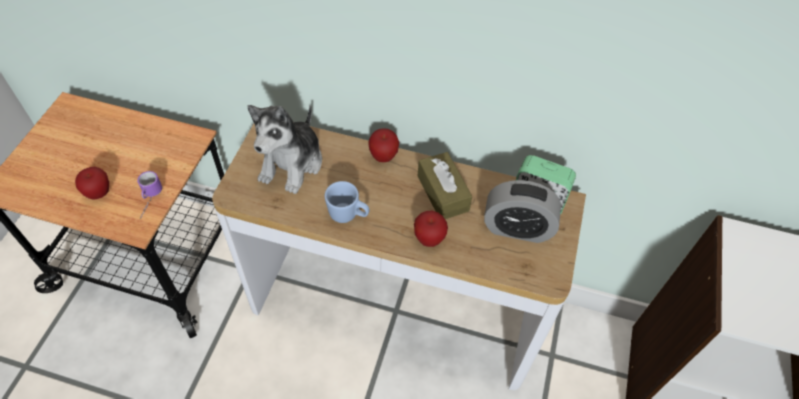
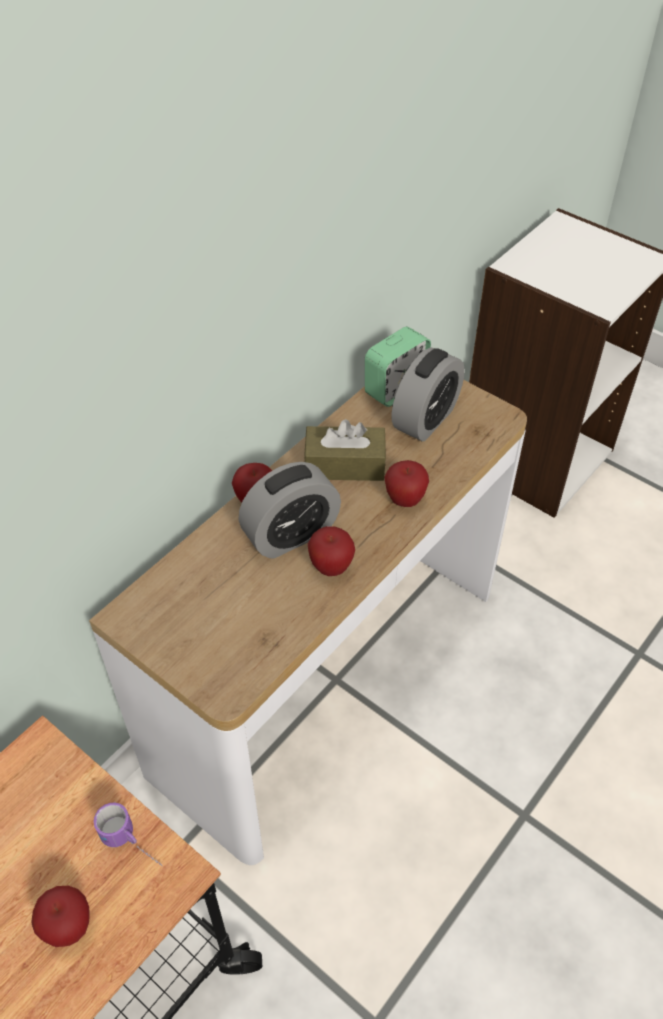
camera: 65 degrees left, 5 degrees down
(292, 164) = (211, 604): plush toy -> none
(348, 215) = (331, 567): blue mug -> apple
(365, 184) = (291, 535): none -> alarm clock

